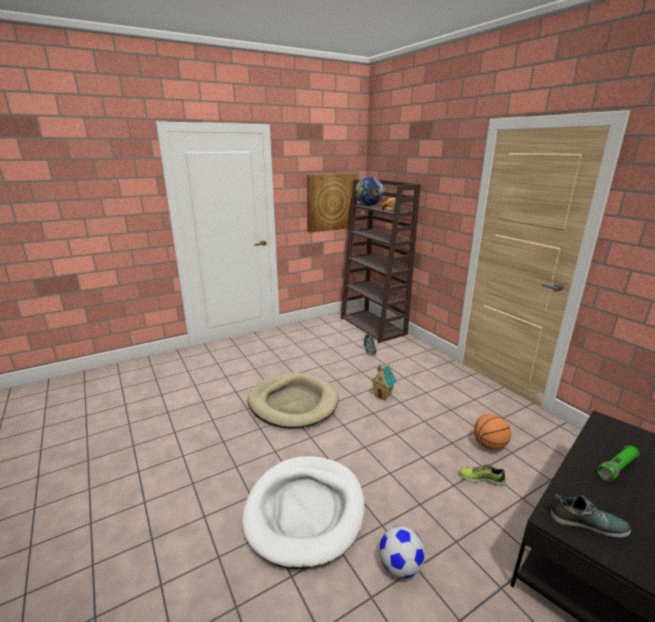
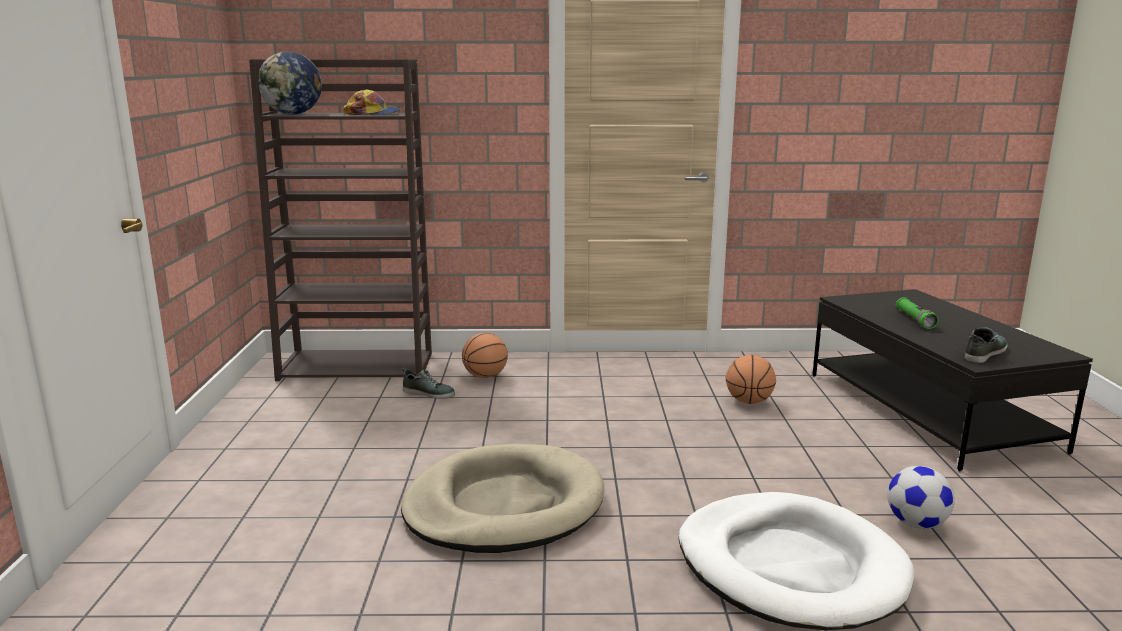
camera: 60 degrees left, 5 degrees down
(331, 202) = (203, 114): picture -> none
(383, 396) = (576, 426): toy house -> none
(403, 354) = (485, 376): none -> basketball
(481, 478) = (801, 427): shoe -> none

